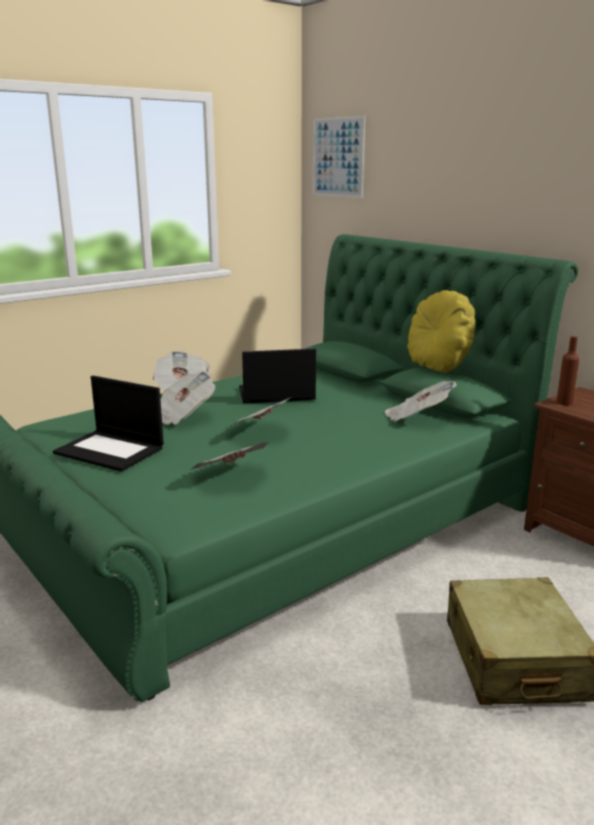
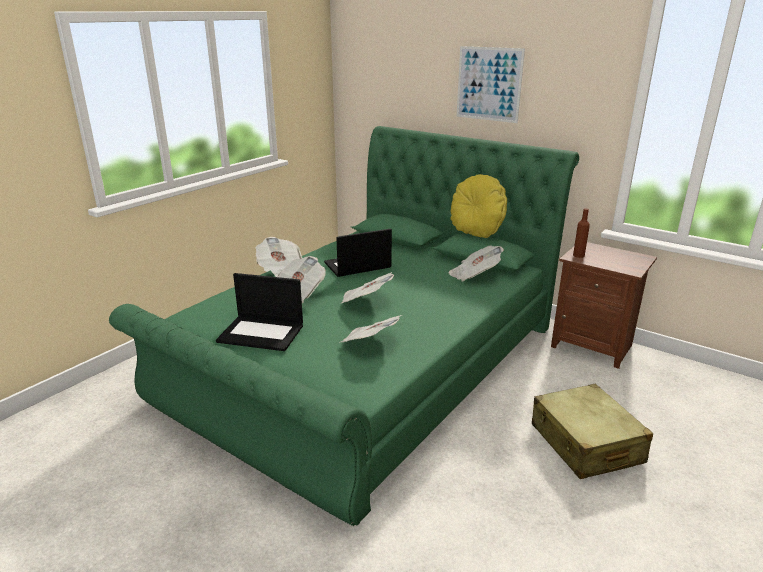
camera: 15 degrees left, 5 degrees up
(337, 157) = (368, 62): picture -> picture (489, 84)

